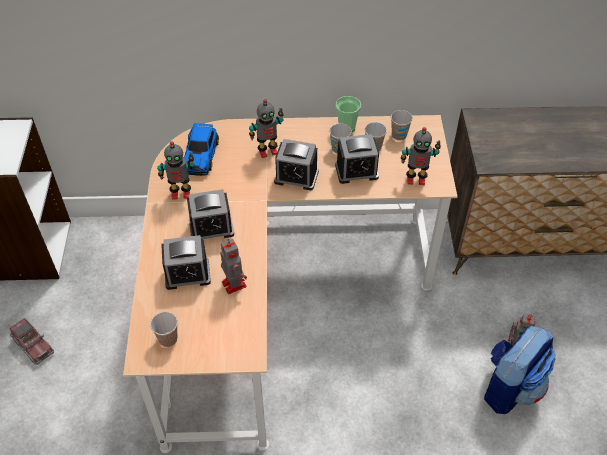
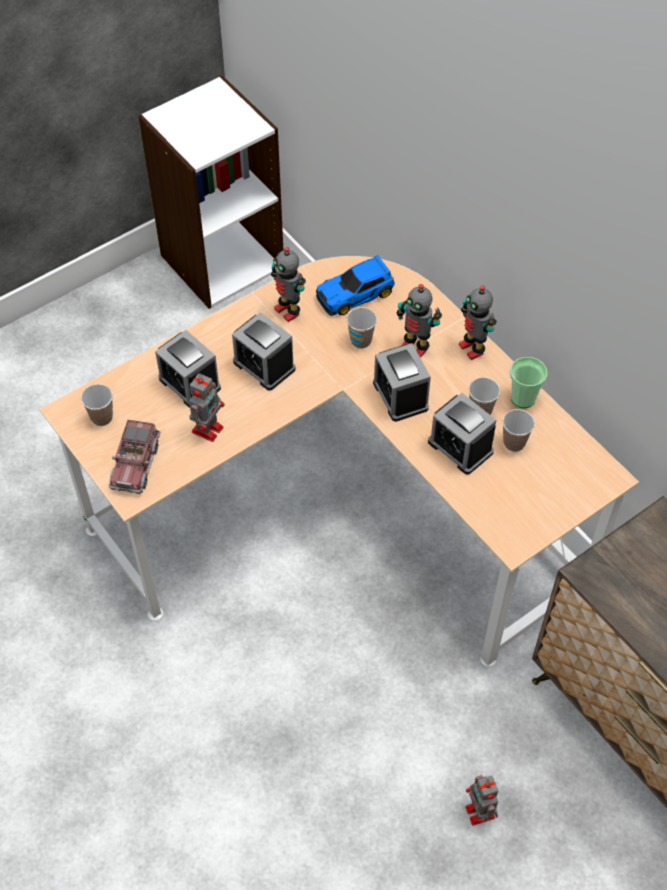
camera: 55 degrees right, 5 degrees up
(33, 345) = (120, 345): toy truck -> toy truck (135, 464)
(399, 135) = (559, 457): cup -> cup (361, 340)
(416, 179) = (501, 512): toy robot -> toy robot (472, 348)
(510, 387) = (414, 832): backpack -> none

